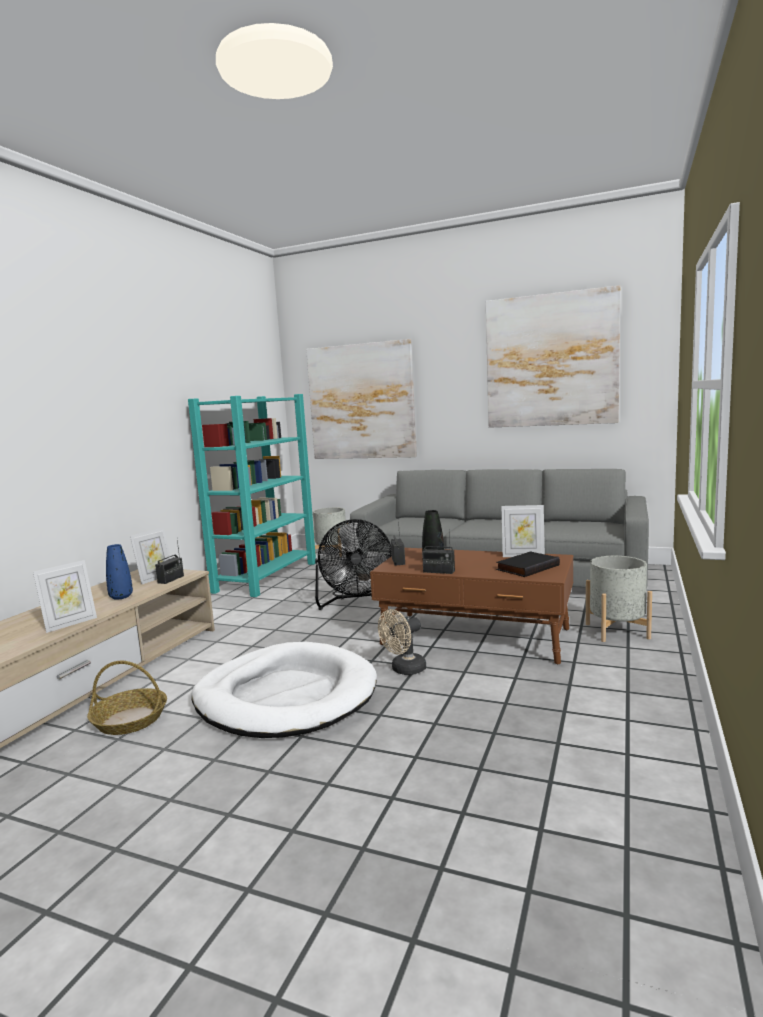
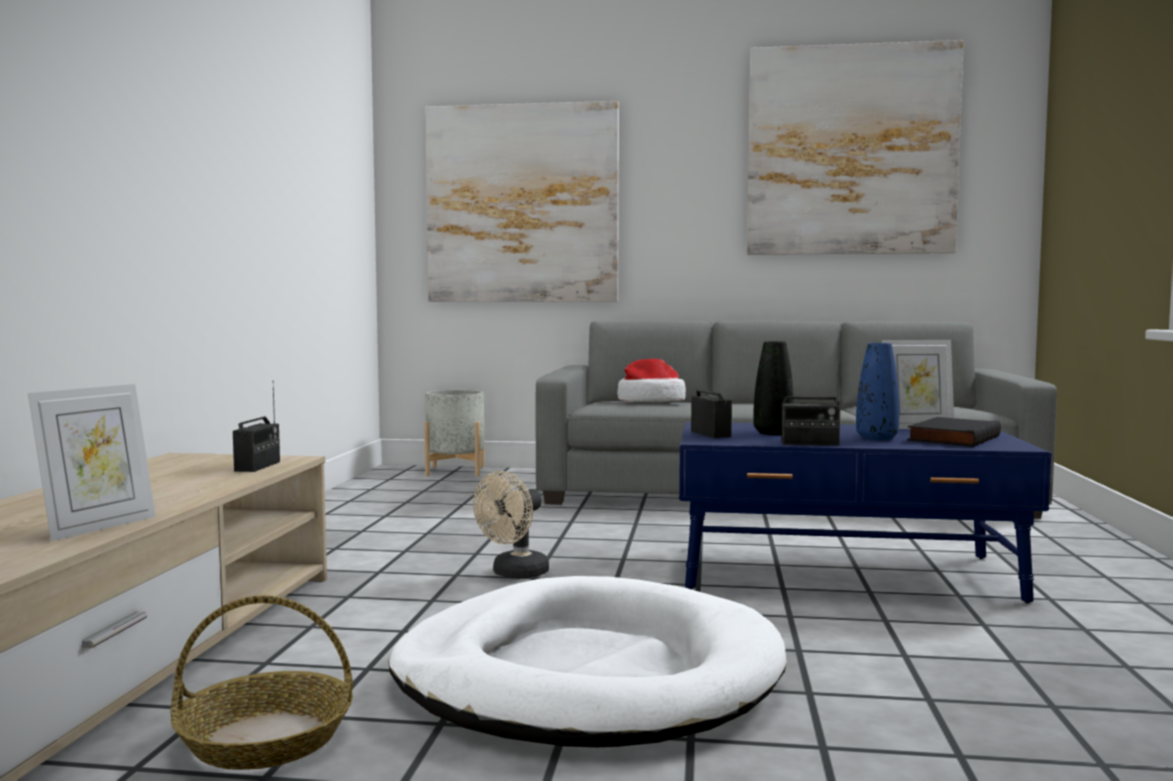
camera: 15 degrees left, 5 degrees down
(121, 597) = (174, 489): blue vase -> blue vase (876, 438)
(155, 578) = (220, 466): picture frame -> none
(266, 577) = (360, 502): turquoise bookcase -> none
(355, 601) = (569, 531): black fan -> none
(404, 670) = (775, 623): beige fan -> beige fan (514, 574)
(419, 522) = (650, 402): none -> hat
(476, 637) = (845, 572): brown coffee table -> blue coffee table
(617, 631) = (1061, 557): grey planter -> none

